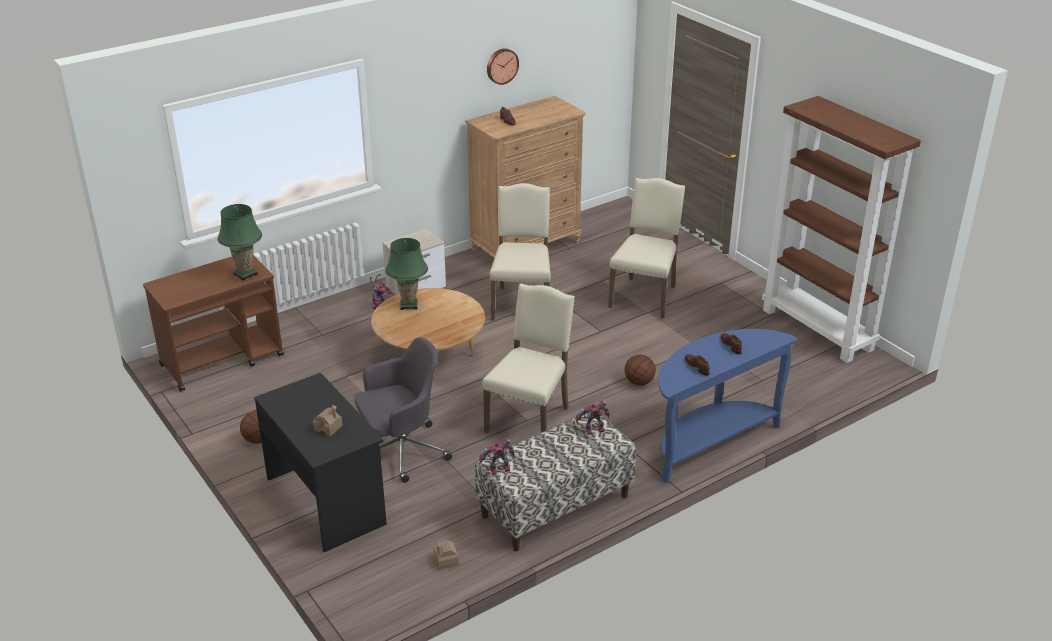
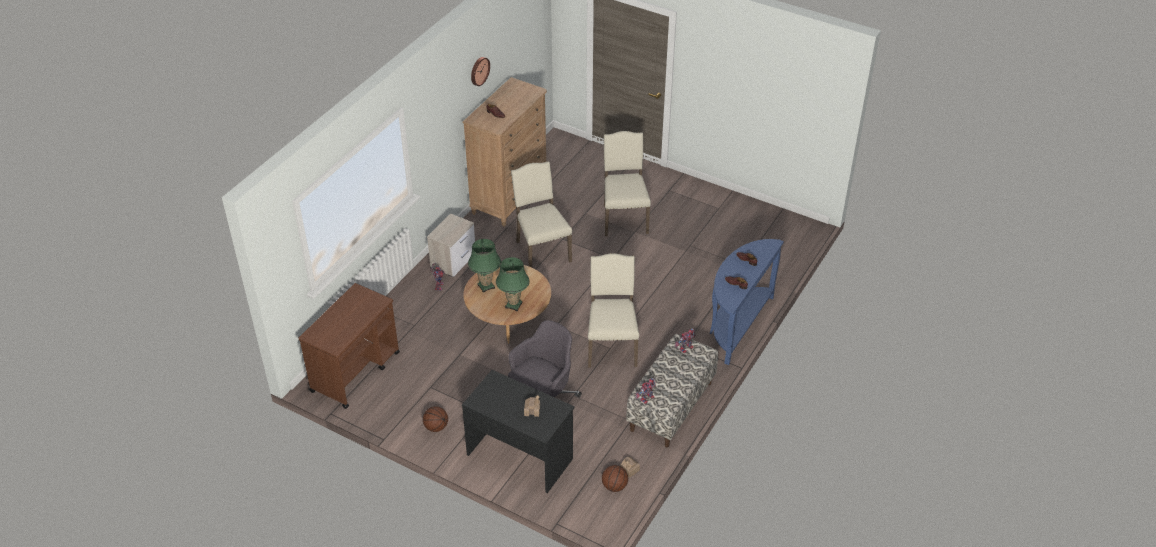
camera: 25 degrees left, 10 degrees up
(245, 274) = (371, 305): green table lamp -> green table lamp (513, 305)
(639, 382) = (664, 293): basketball -> basketball (614, 486)
(818, 330) = (755, 211): brown bookcase -> none

